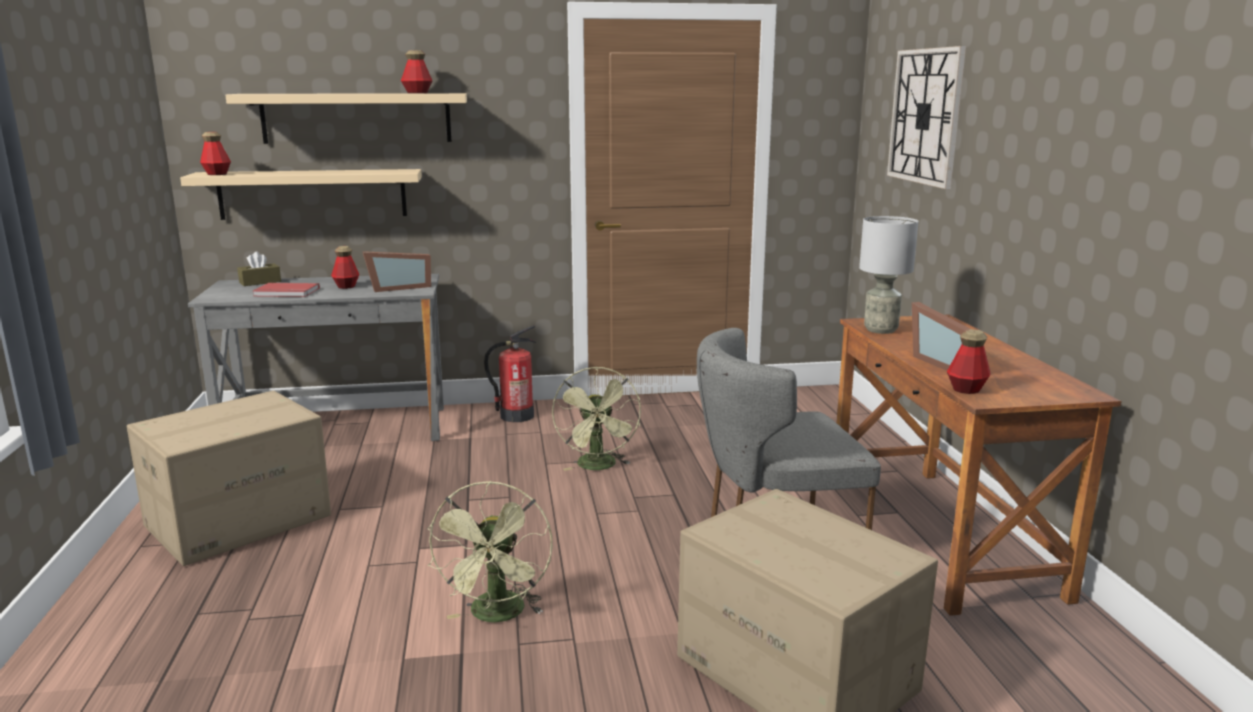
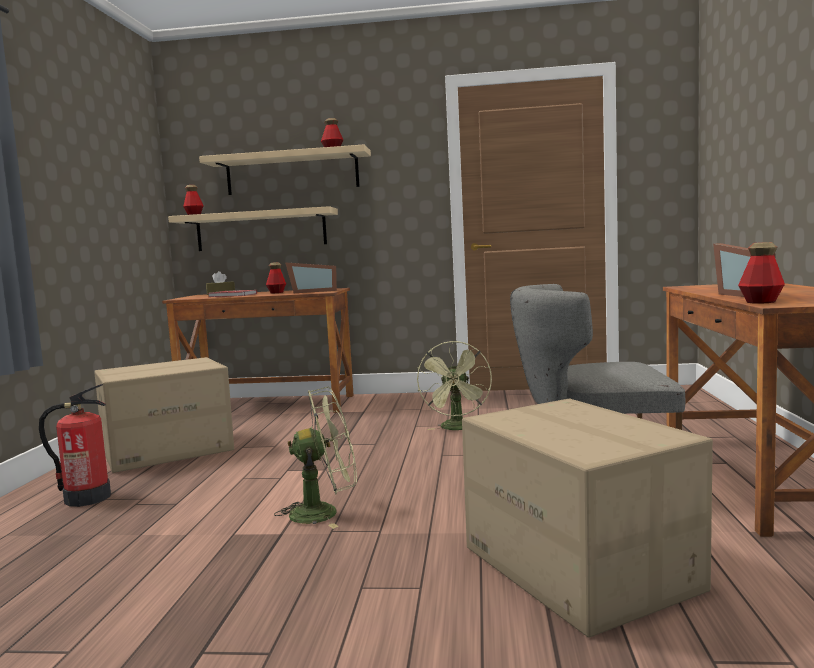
camera: 15 degrees right, 10 degrees down
(337, 429) = (269, 405): grey desk -> brown desk
(497, 616) = (324, 512): green fan -> green fan turned 120 degrees counterclockwise
(516, 416) = (406, 400): fire extinguisher -> fire extinguisher (86, 498)
(880, 330) = (696, 288): grey table lamp -> none
(925, 116) = (744, 120): wall clock -> none

